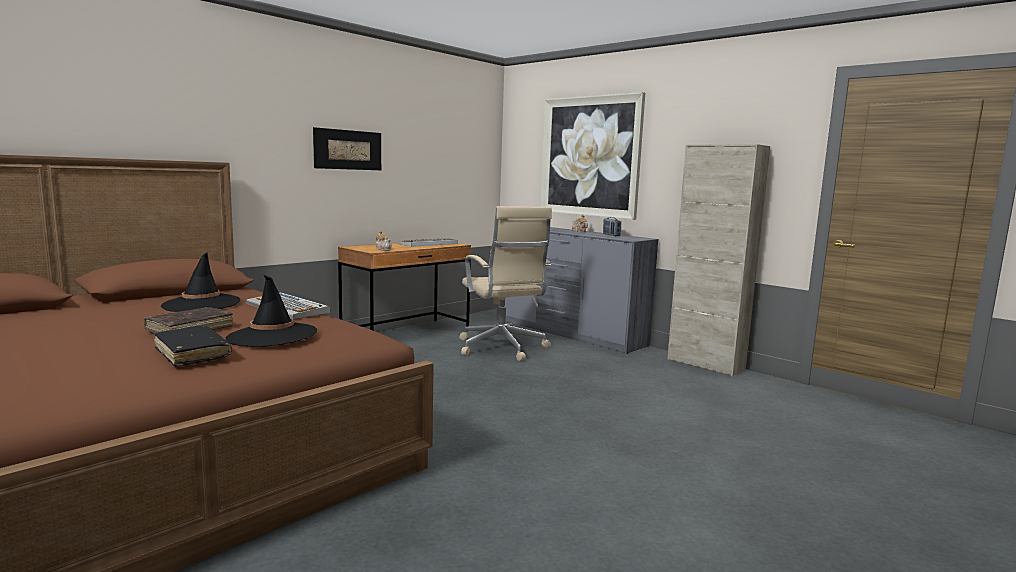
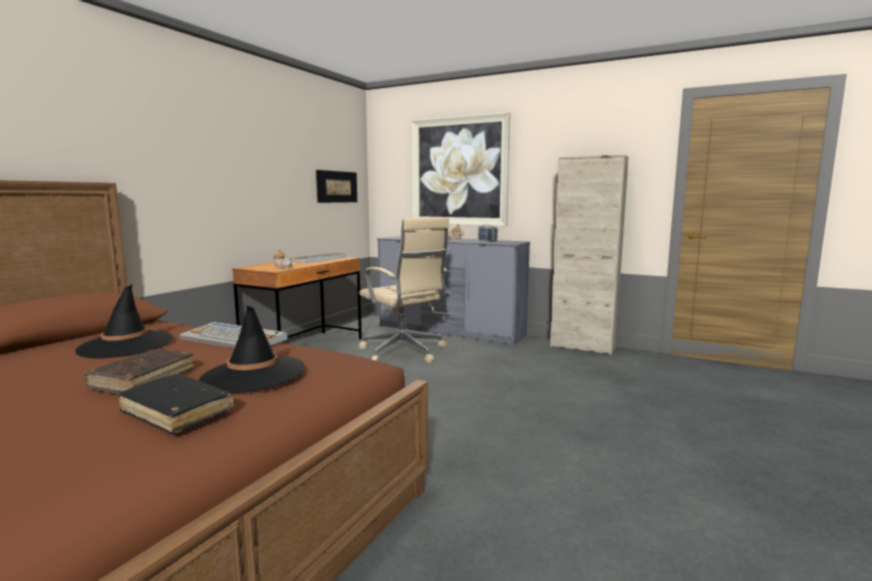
camera: 15 degrees left, 0 degrees up
(348, 150) = (235, 168): picture -> picture (337, 187)

